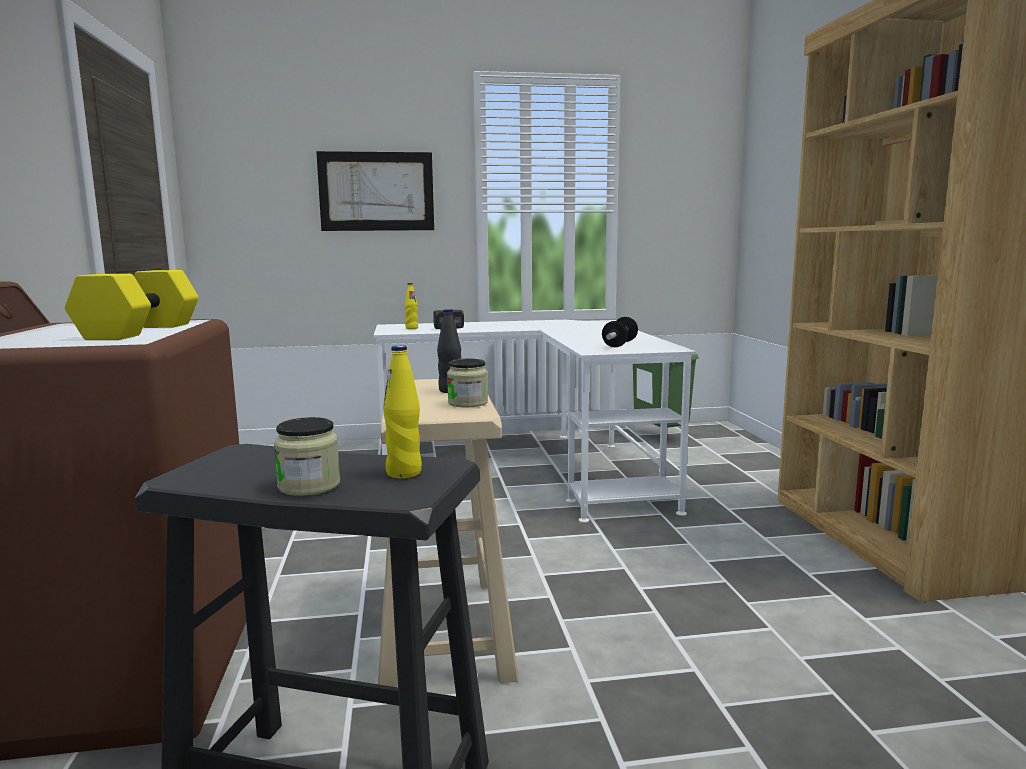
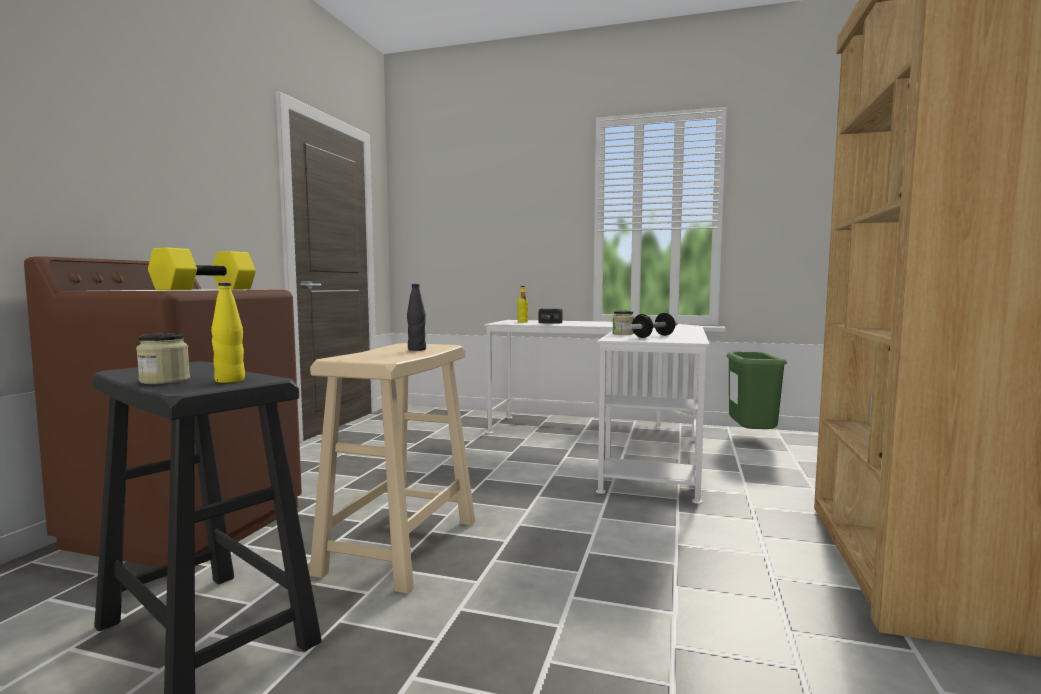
camera: 25 degrees right, 5 degrees down
(376, 191) = (517, 217): picture -> none
(468, 403) = (403, 355): jar -> jar (623, 334)

